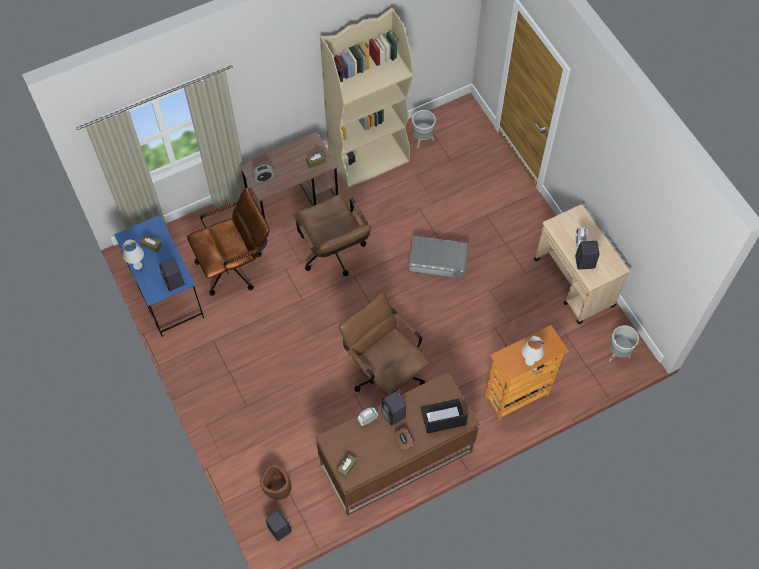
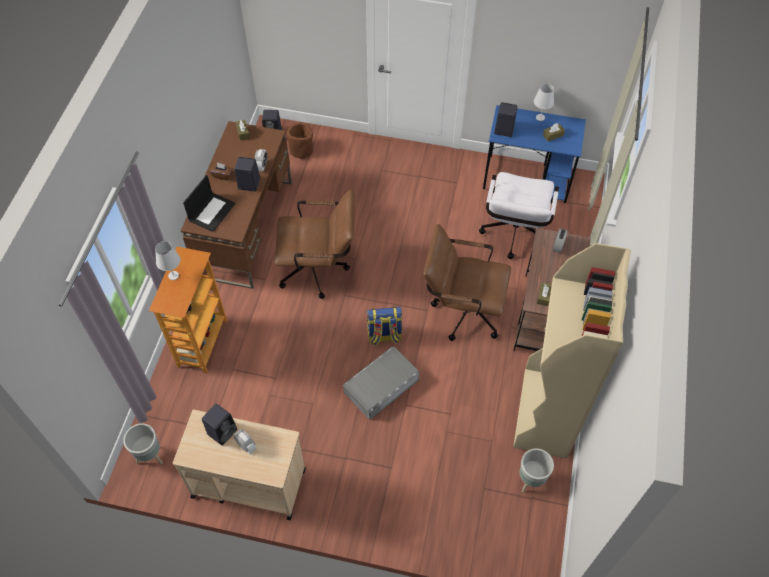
camera: 130 degrees right, 5 degrees down
(235, 266) = (513, 236): brown office chair -> white office chair
(399, 286) = (384, 336): none -> backpack

